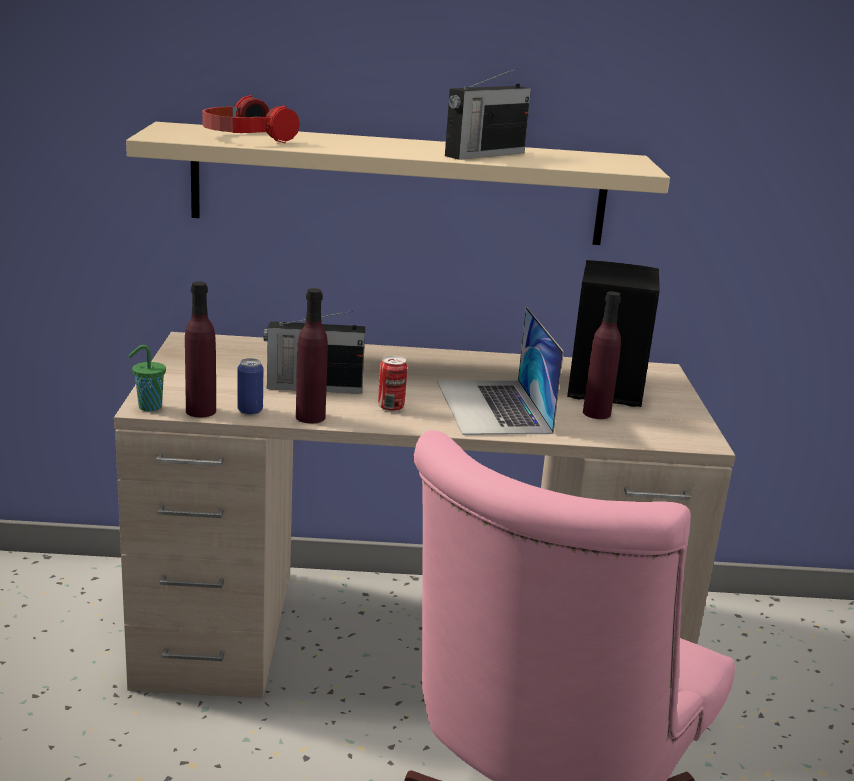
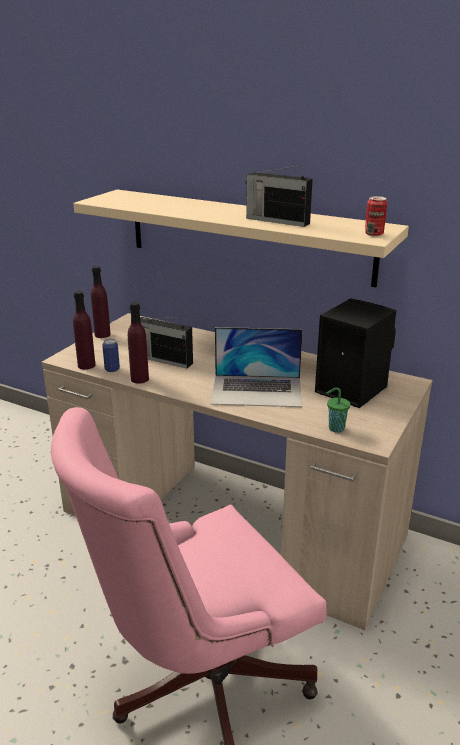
camera: 30 degrees right, 5 degrees up
(148, 407) = (63, 358): green cup -> green cup (335, 428)
(244, 137) = (143, 203): headphones -> none
(391, 407) = (193, 380): can -> can (374, 234)
(483, 154) = (276, 220): radio -> radio turned 45 degrees clockwise
(493, 406) = (257, 390): laptop -> laptop turned 105 degrees counterclockwise
(596, 413) = (322, 407): purple bottle -> purple bottle (102, 334)

